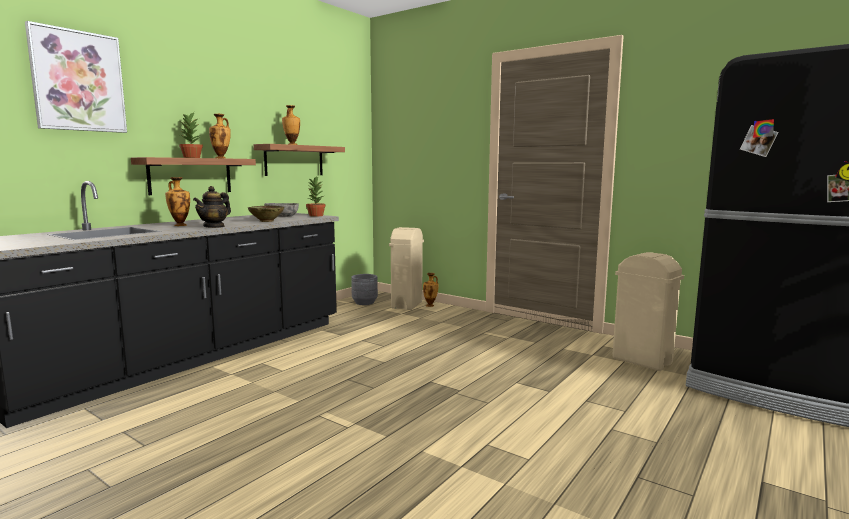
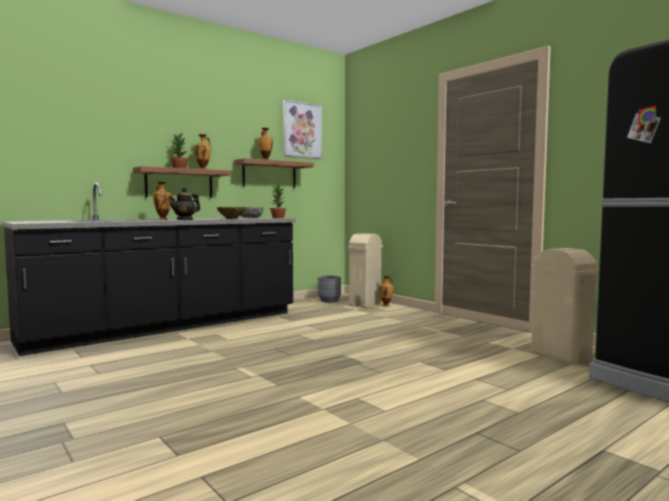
camera: 15 degrees right, 5 degrees down
(78, 81) = (98, 111): picture -> picture (301, 130)

